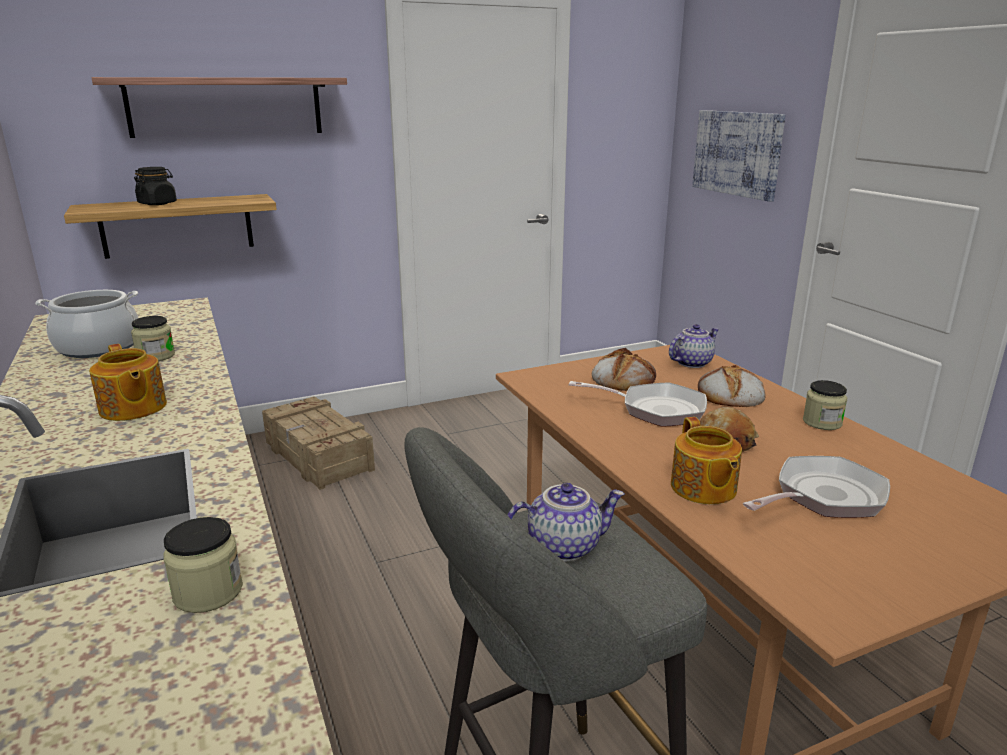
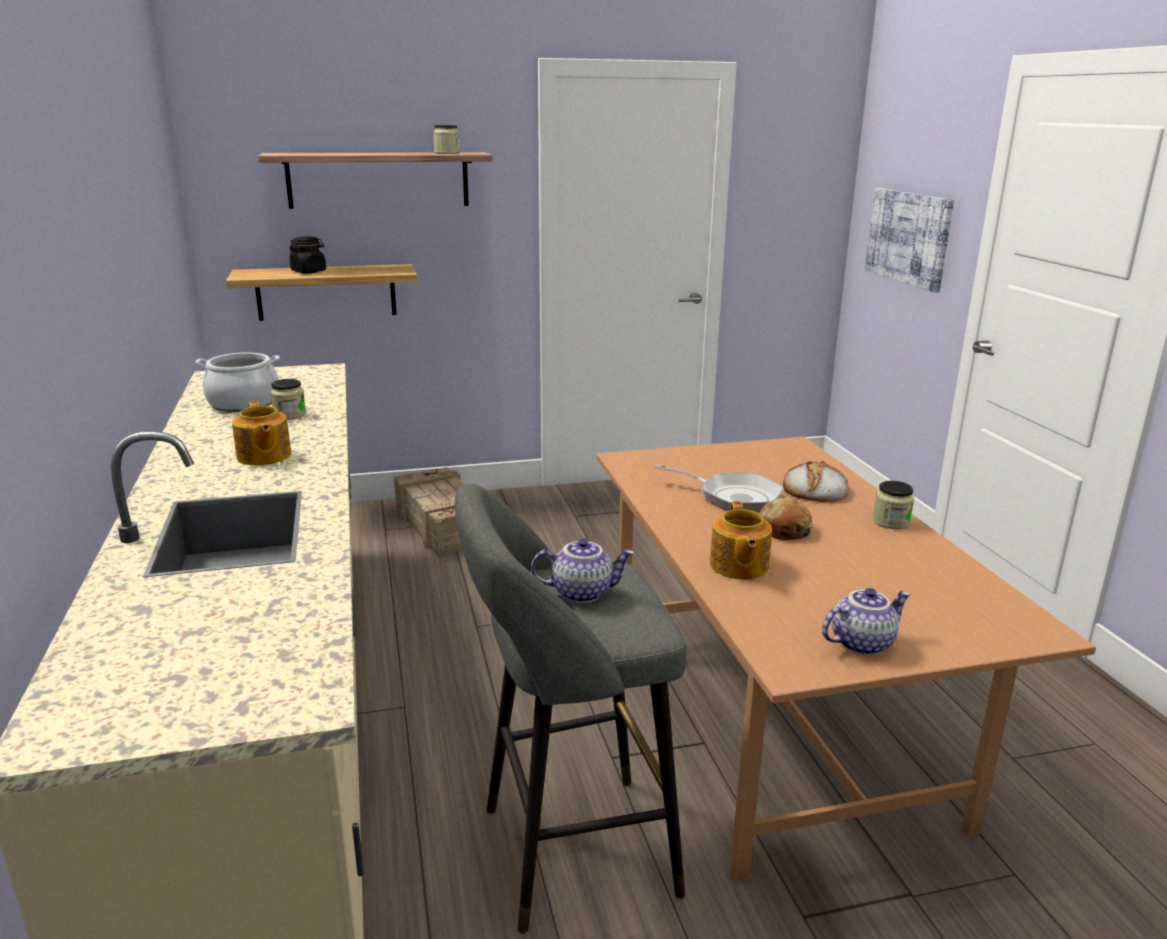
camera: 10 degrees right, 0 degrees up
(208, 592) = (295, 587): jar -> jar (446, 153)
(623, 378) = (717, 466): bread -> none
(691, 363) = (794, 457): teapot -> teapot (861, 643)
(823, 497) = (846, 583): frying pan -> none

